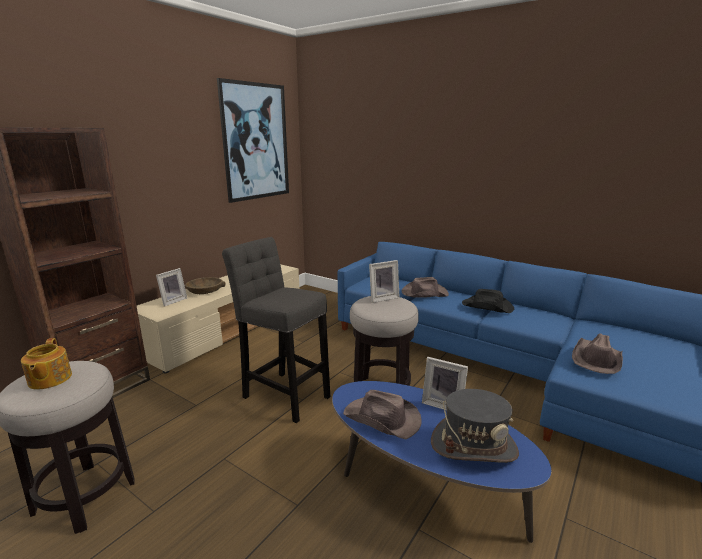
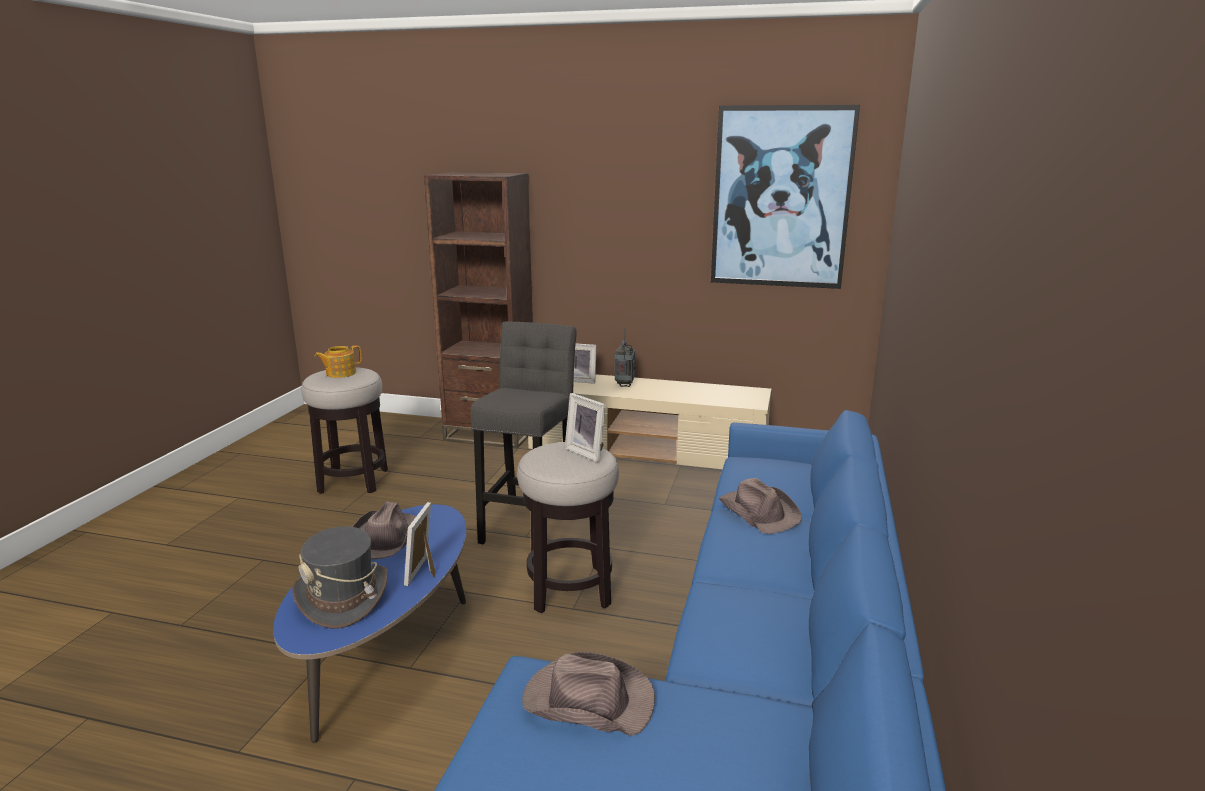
camera: 70 degrees right, 0 degrees up
(205, 290) = (624, 385): brown bowl -> radio
(488, 307) = (753, 578): black hat -> none

